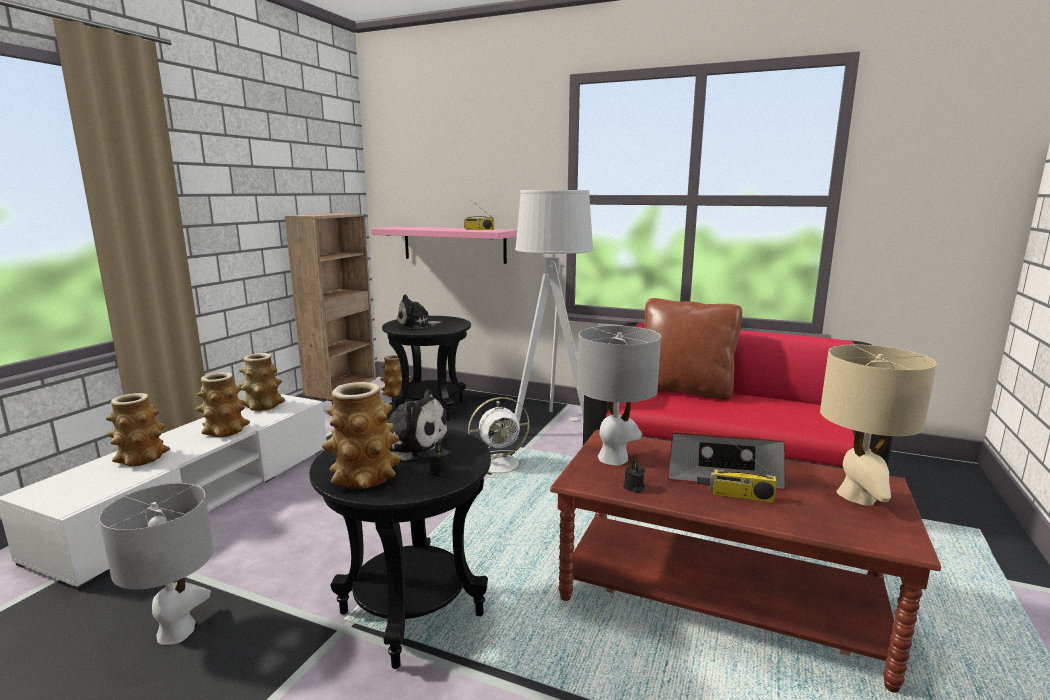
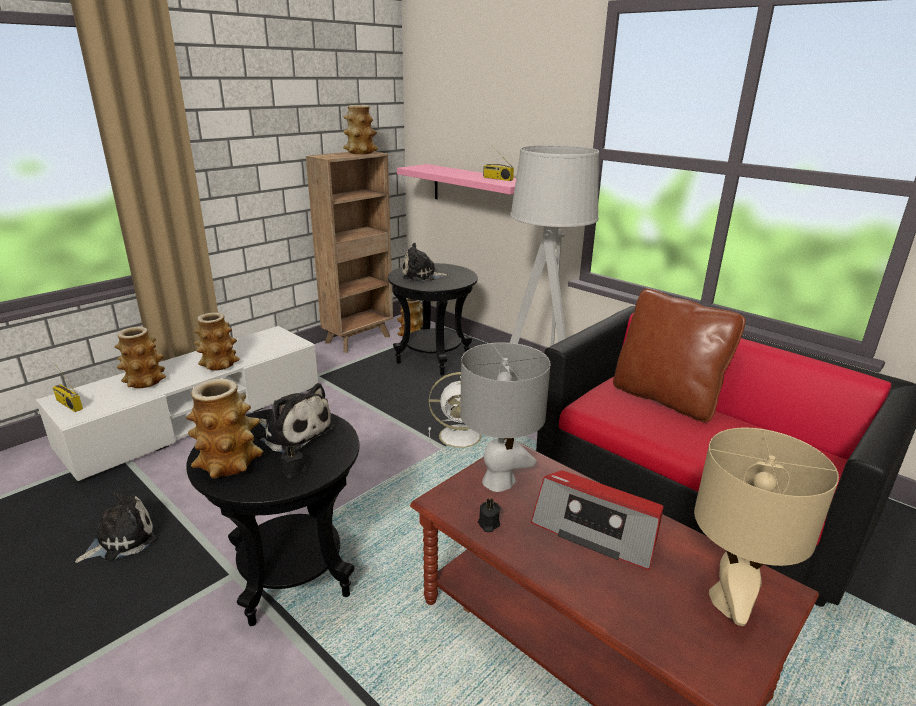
camera: 20 degrees right, 10 degrees up
(177, 631) = (122, 540): grey table lamp -> plush toy
(263, 406) = (264, 341): vase -> vase (360, 152)
(741, 496) = (592, 565): radio -> radio (68, 404)

